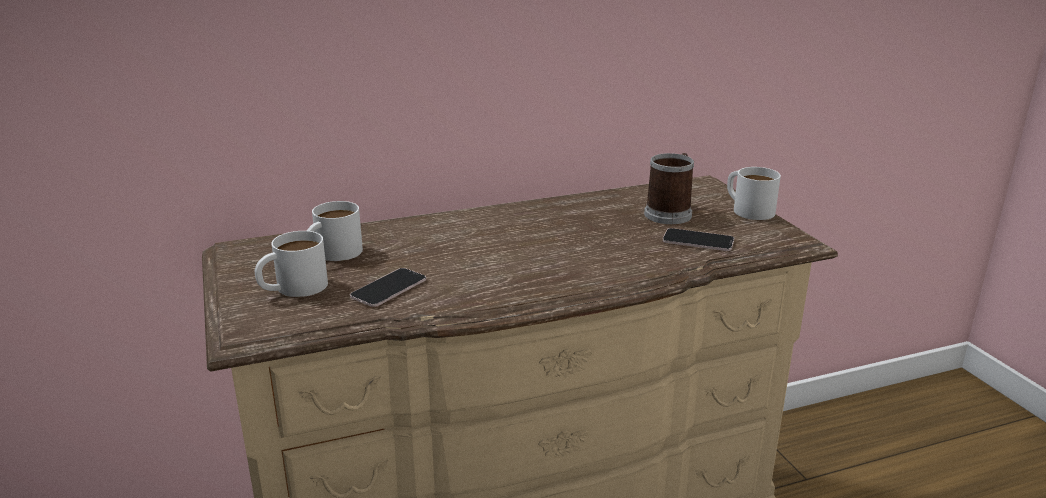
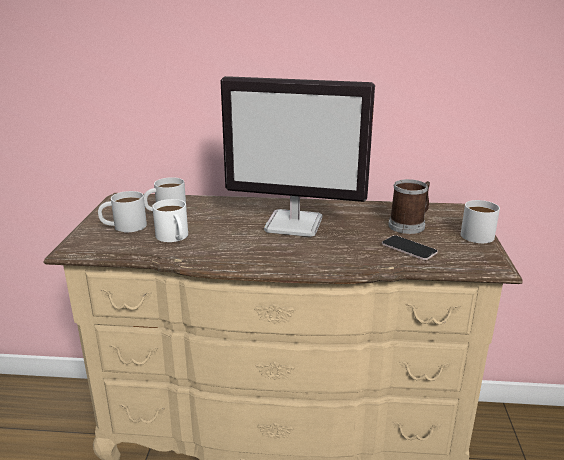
camera: 25 degrees right, 0 degrees up
(388, 288) = (174, 237): phone -> white mug
(534, 238) = (295, 224): none -> monitor

